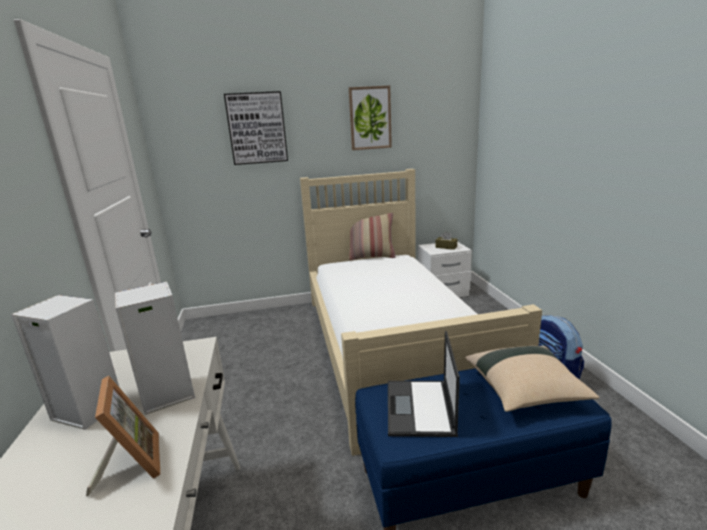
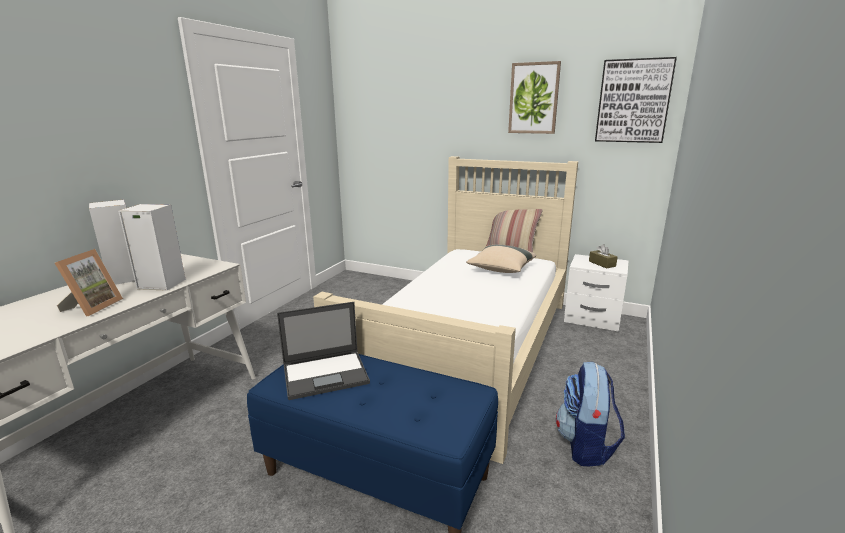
camera: 35 degrees right, 0 degrees up
(257, 128) = (419, 103): picture -> picture (633, 101)
(420, 408) = (326, 374): laptop -> laptop turned 150 degrees counterclockwise
(525, 392) = (423, 404): beige pillow -> beige pillow (501, 269)

